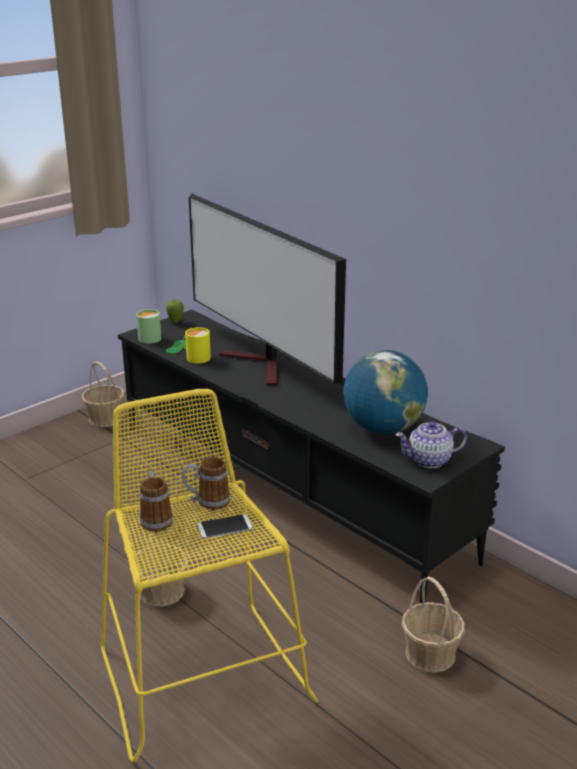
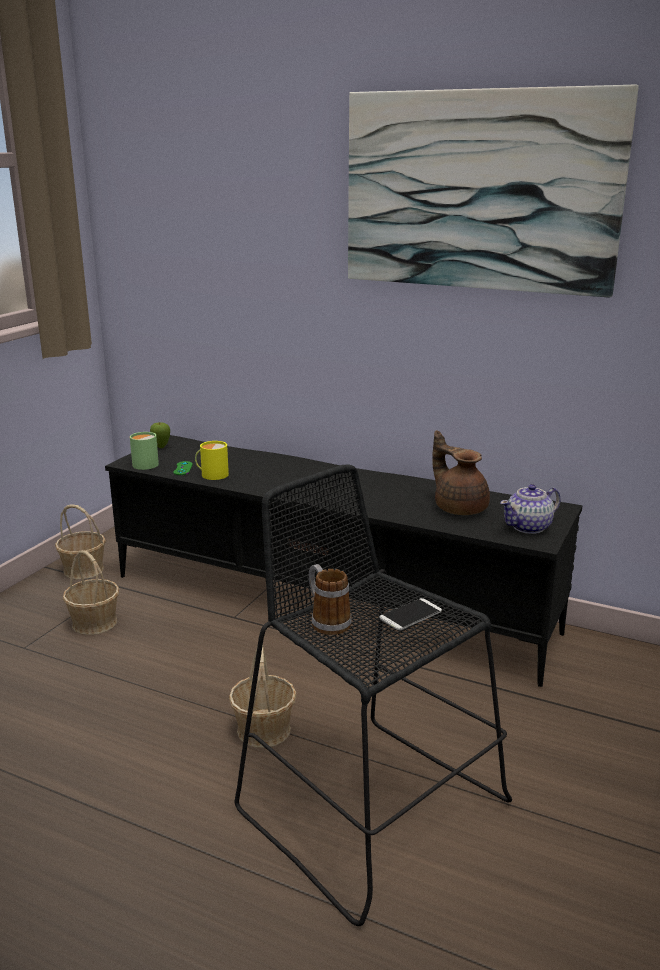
camera: 20 degrees left, 5 degrees down
(204, 679) = (374, 810): yellow stool -> black stool
(207, 502) = (368, 595): mug -> none
(262, 365) = (288, 472): television -> none
(383, 428) = (459, 507): globe -> brown teapot
(429, 130) = (479, 191): none -> picture
(430, 653) = (579, 725): basket -> basket (94, 622)

